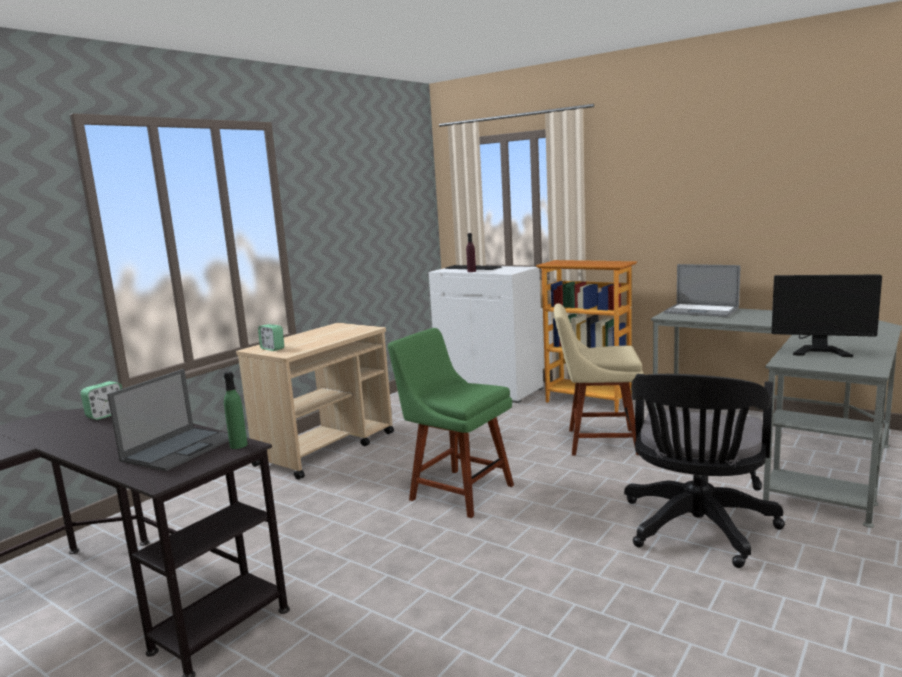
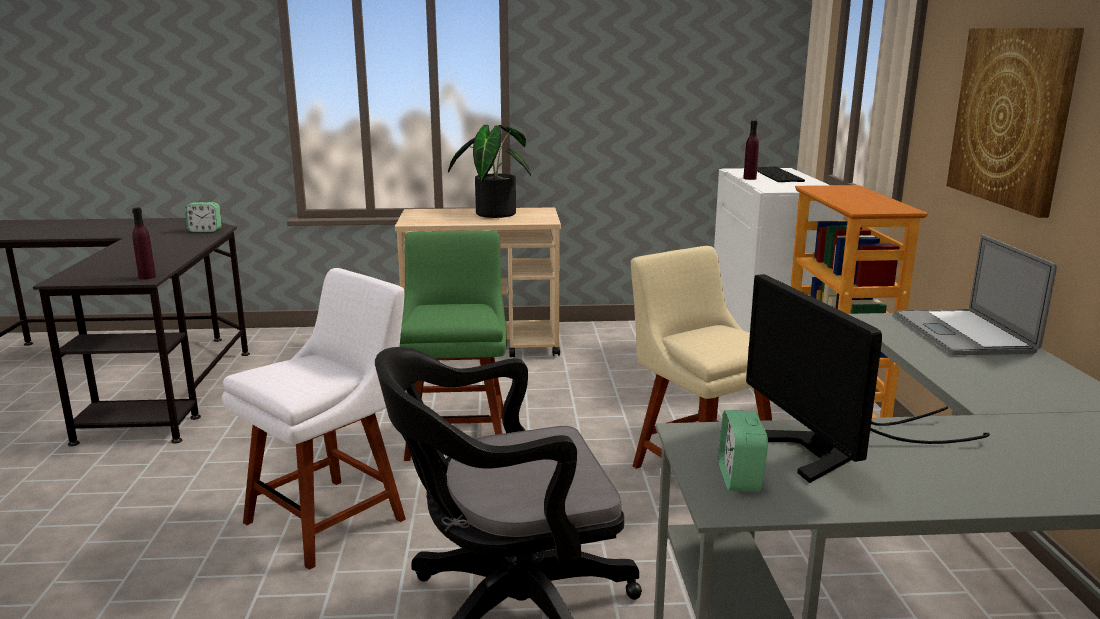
camera: 50 degrees right, 5 degrees up
(180, 448) = (134, 266): laptop -> none
(238, 445) = (147, 277): green bottle -> purple bottle
(272, 349) = (422, 215): alarm clock -> alarm clock (739, 478)
(316, 334) = (493, 213): none -> potted plant
(521, 561) = (332, 517): none -> white chair
(669, 205) = (1012, 116): none -> picture

